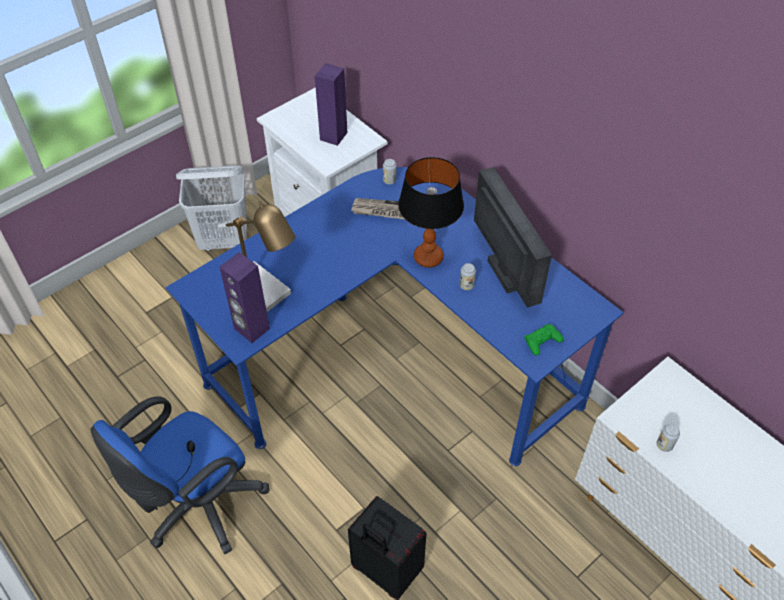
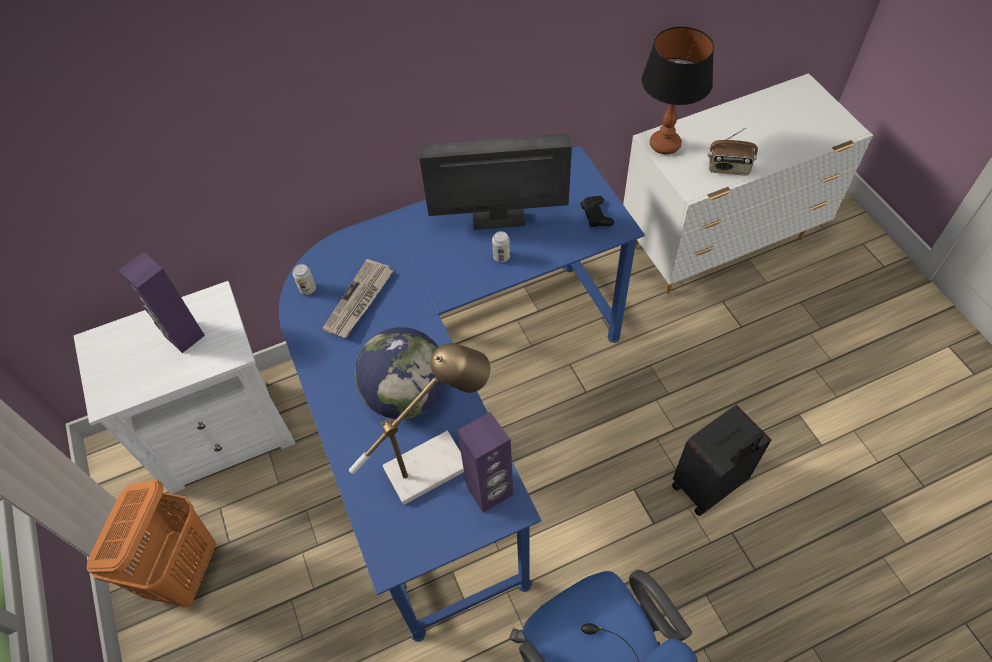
camera: 70 degrees left, 5 degrees up
(224, 240) = (184, 570): white laundry basket -> orange laundry basket
(316, 261) = (406, 395): none -> globe
(428, 257) = (447, 280): table lamp -> table lamp (665, 144)
(542, 341) = (596, 215): green game controller -> black game controller
(664, 445) = (728, 168): can -> radio

